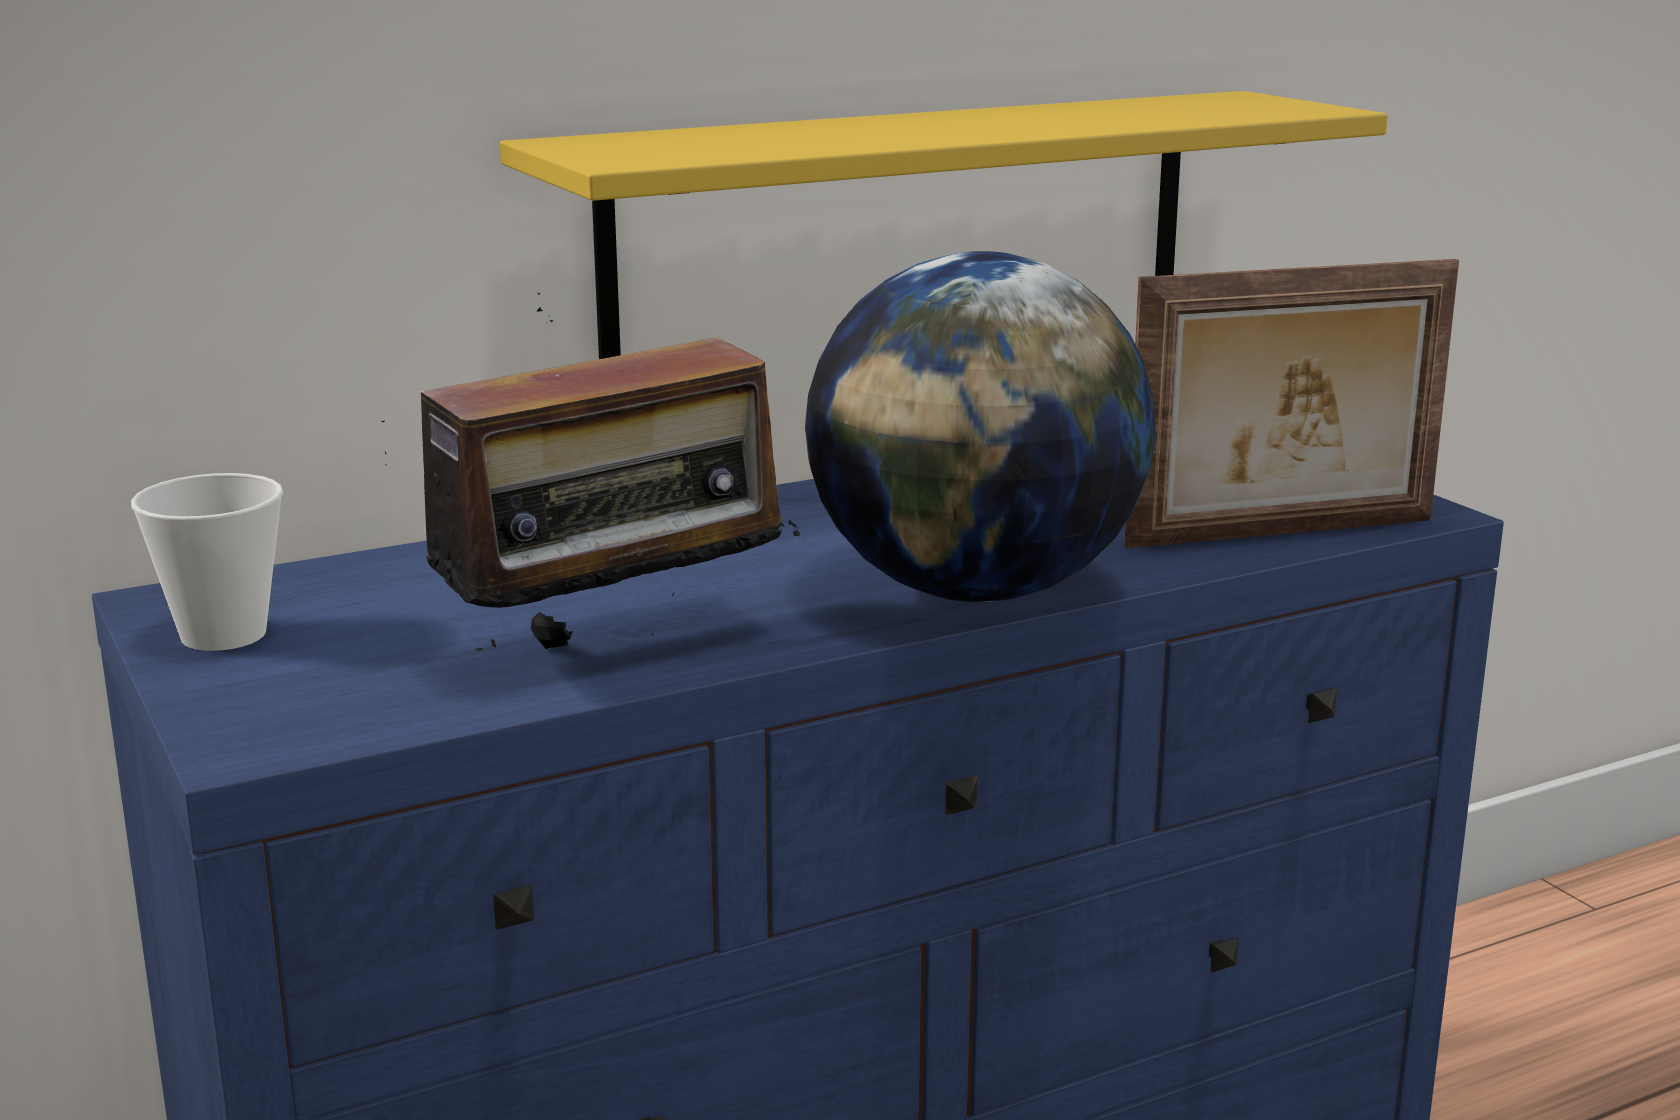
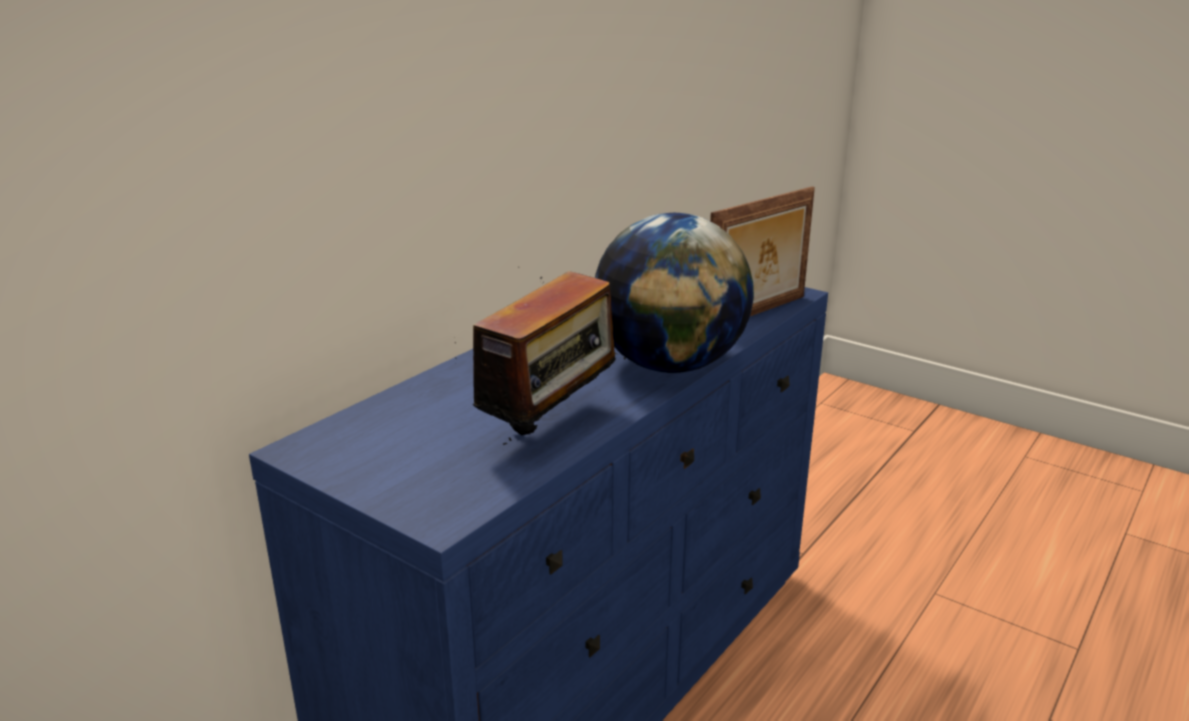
camera: 25 degrees left, 5 degrees up
(223, 635) = (353, 462): cup -> none
(905, 228) = (556, 192): yellow shelf -> none

